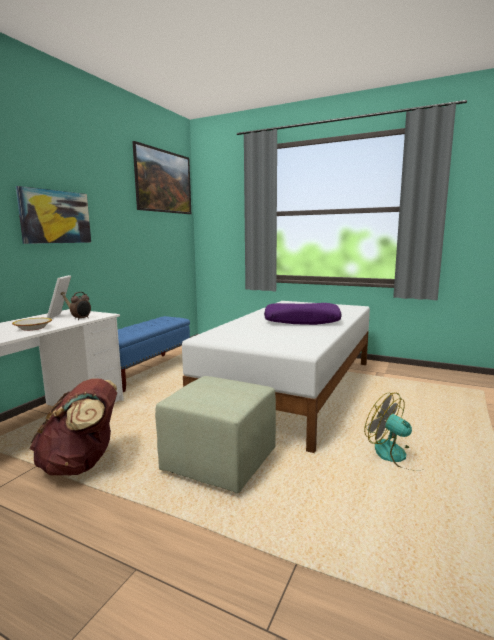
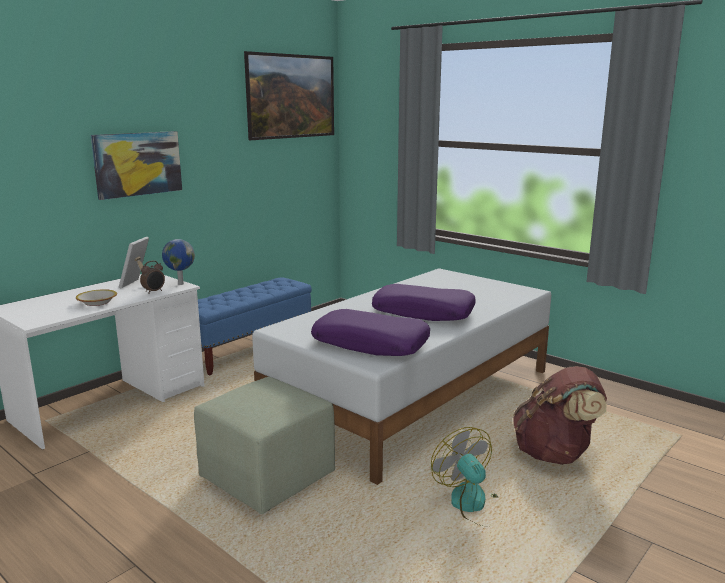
camera: 15 degrees right, 5 degrees up
(81, 464) = (130, 457): brown backpack -> brown backpack (555, 454)
(101, 313) = (180, 284): none -> globe
(286, 340) = (371, 344): none -> purple pillow

